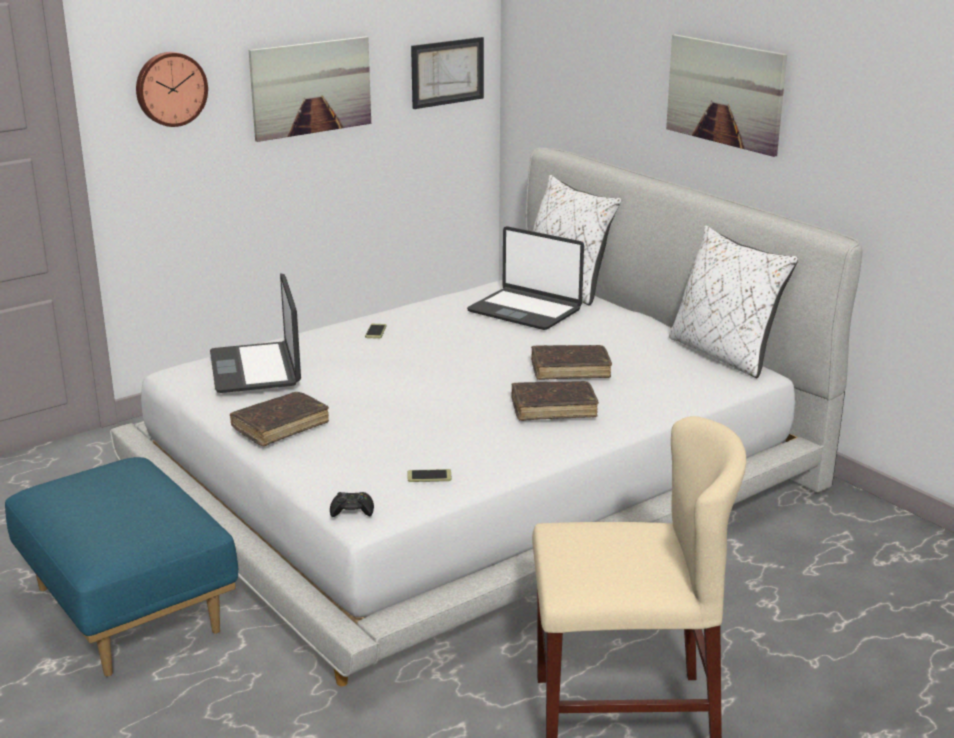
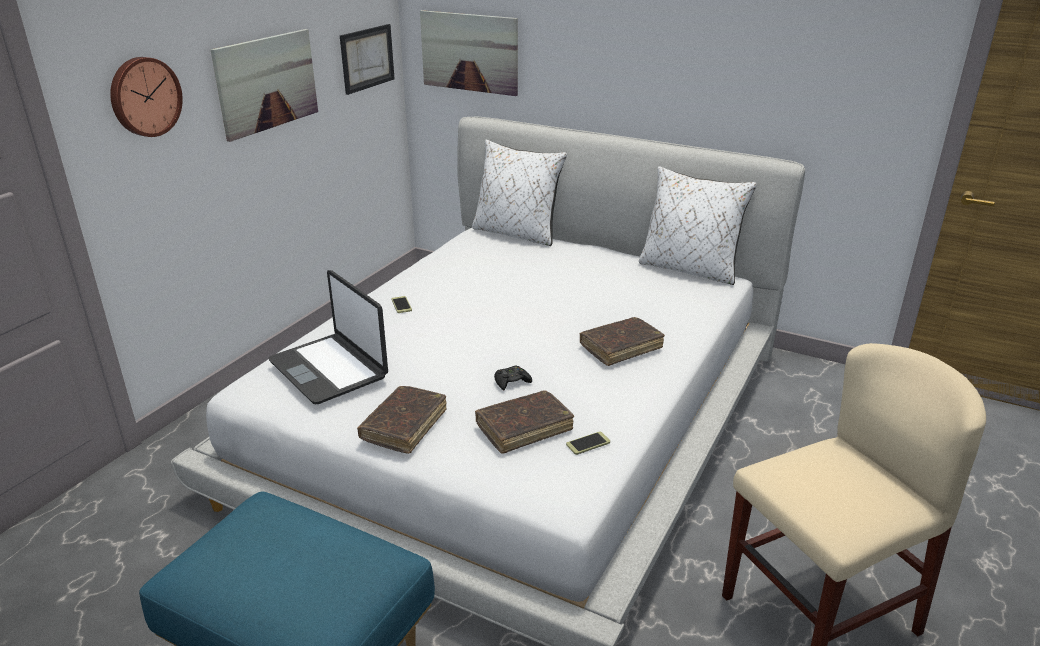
camera: 25 degrees left, 5 degrees up
(352, 510) = (555, 502): black game controller -> black game controller (512, 382)
(525, 310) = (506, 260): laptop -> none
(570, 370) = (596, 307): brown book -> brown book (524, 428)
(725, 93) = (651, 53): picture -> picture (469, 52)

